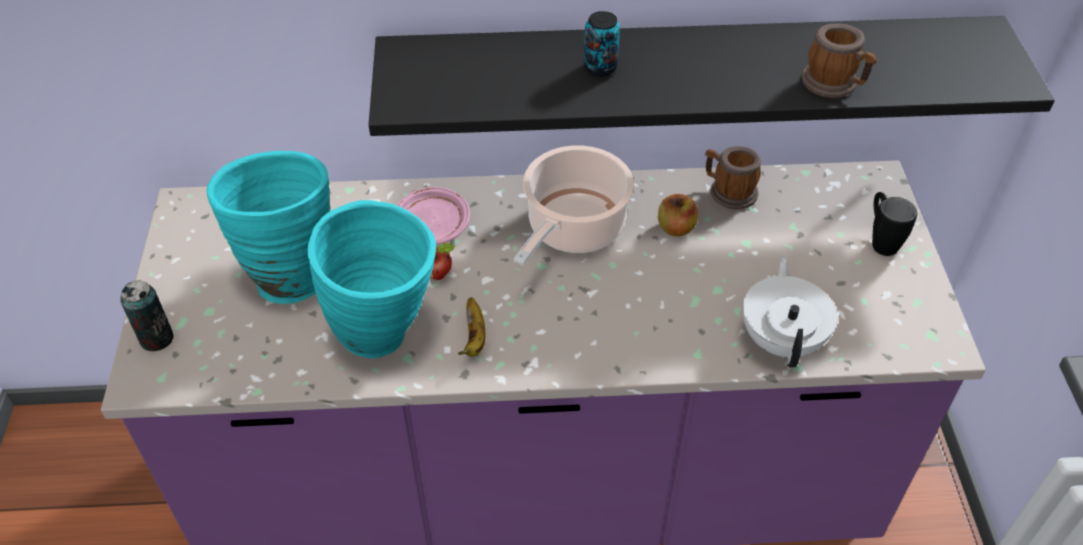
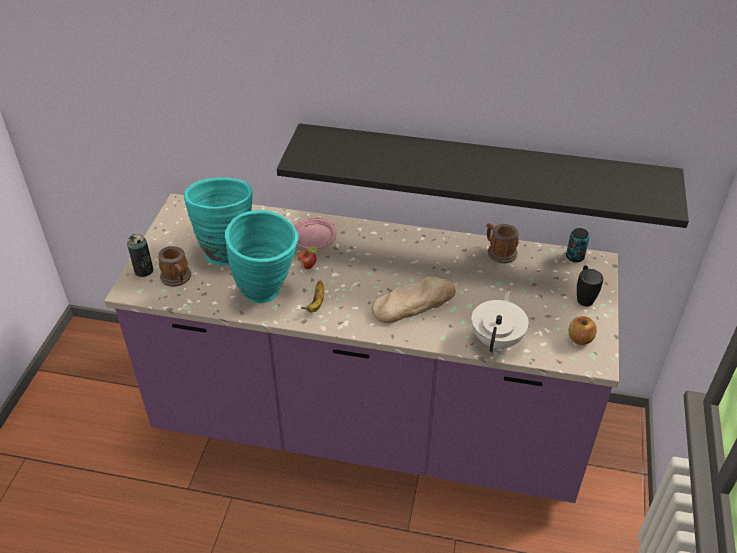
camera: 15 degrees right, 5 degrees down
(573, 229) = (396, 256): cooking pot -> none
(600, 68) = (418, 159): can -> can (574, 257)
(630, 303) = (414, 302): none -> bread
(676, 228) = (458, 266): apple -> apple (580, 339)
(834, 84) = (553, 190): mug -> mug (177, 278)

